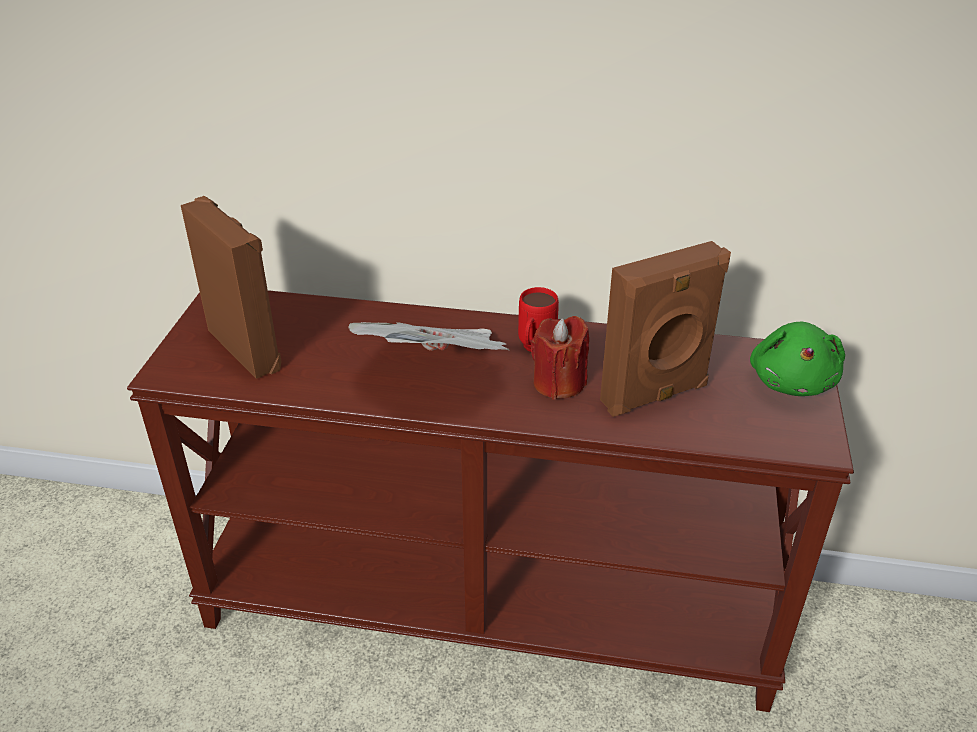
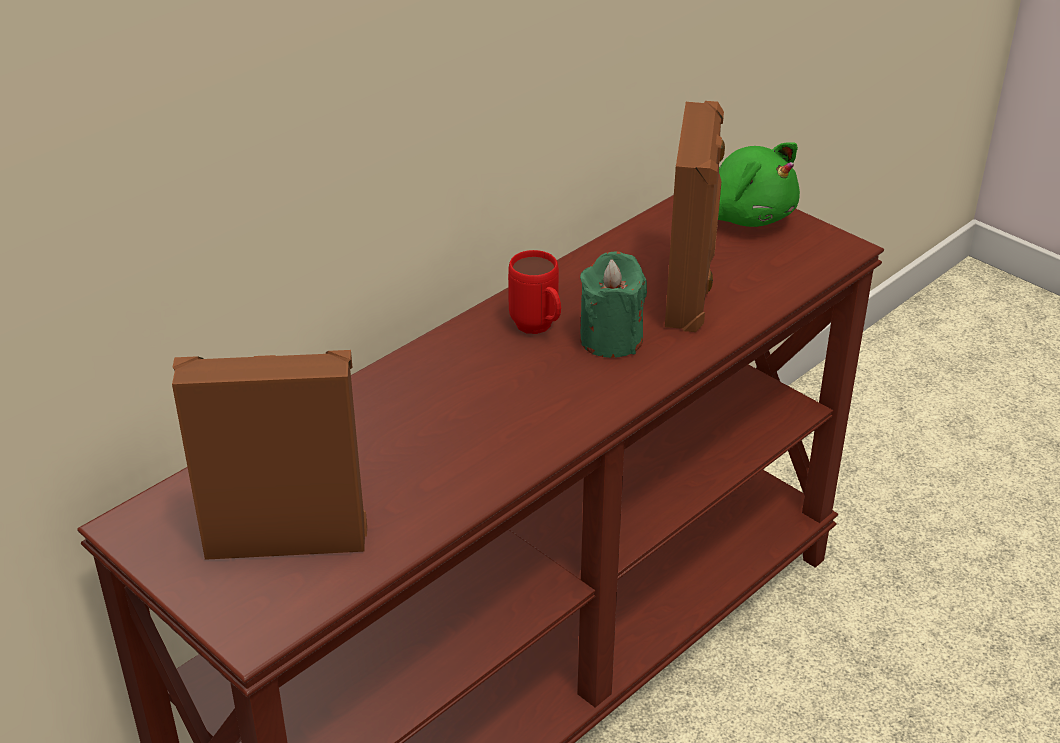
camera: 55 degrees left, 0 degrees up
(437, 369) = (500, 407): newspaper -> none
(559, 383) = (611, 339): red candle -> green candle

